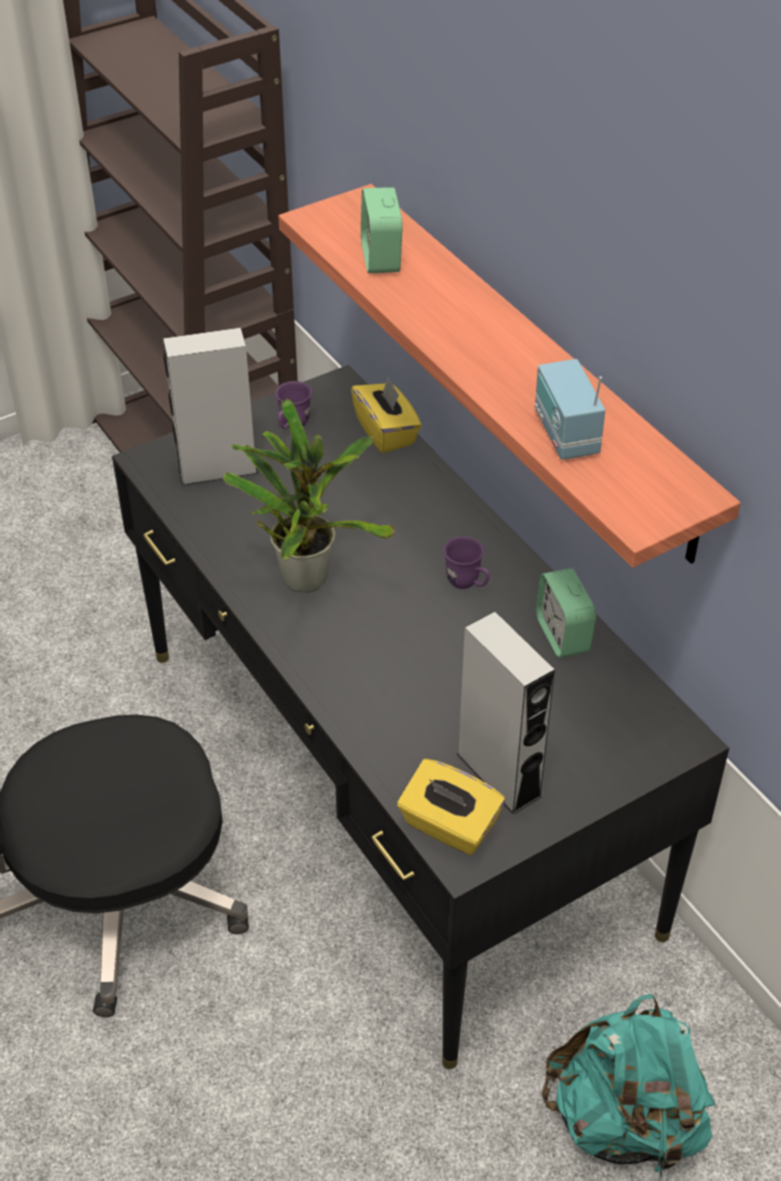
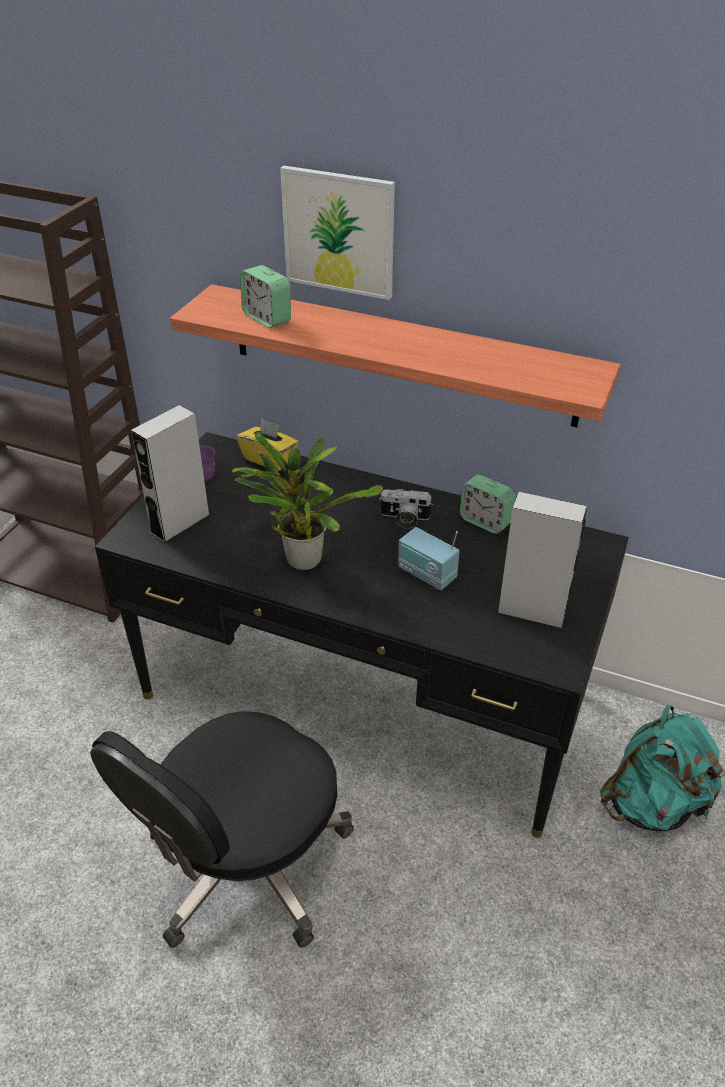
camera: 35 degrees left, 5 degrees down
(449, 826) = (535, 655): yellow tissue box -> none
(467, 583) = (404, 519): purple mug -> camera
(485, 180) = (339, 232): none -> picture
(565, 434) = (490, 366): radio -> radio (426, 574)

